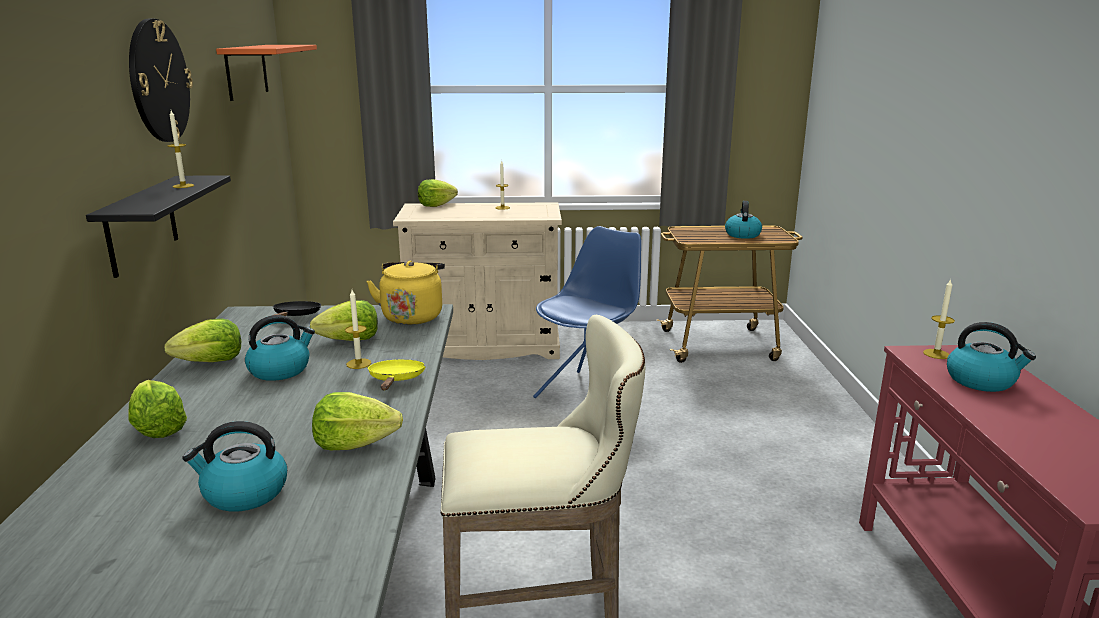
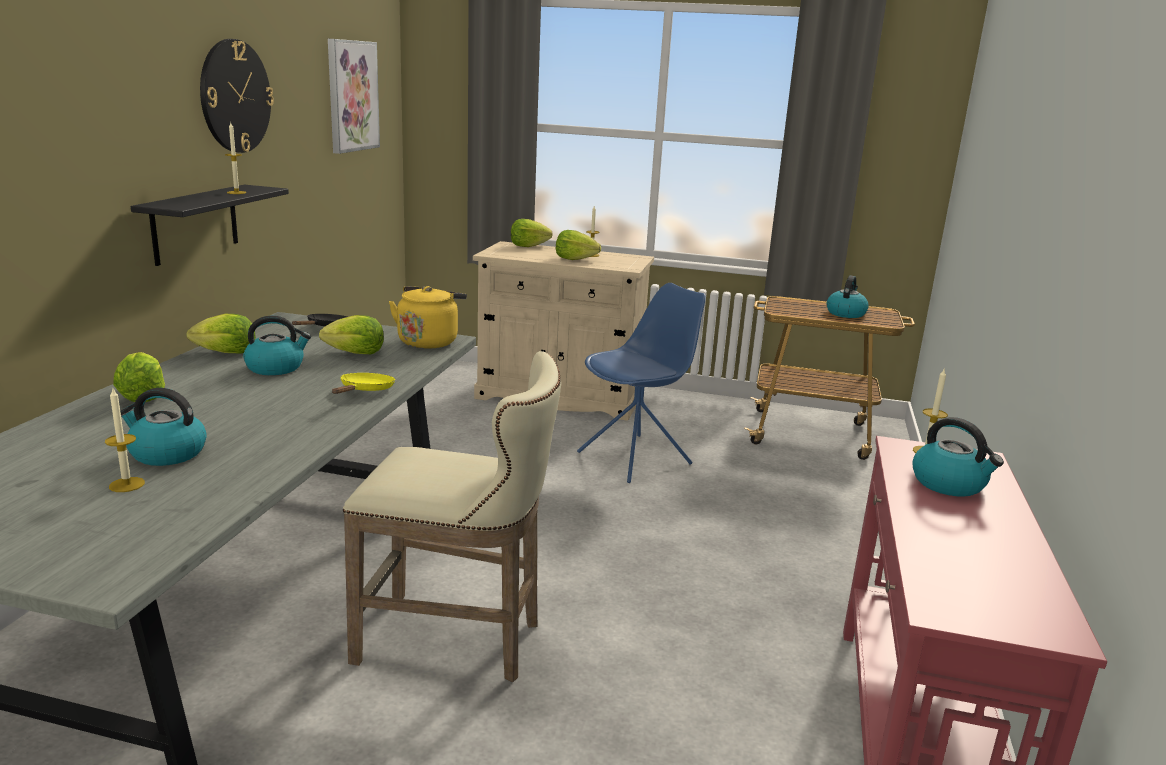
camera: 15 degrees right, 0 degrees up
(246, 71) = (352, 96): orange shelf -> picture
(354, 444) = (284, 433): lettuce -> lettuce (575, 259)
(358, 363) = (345, 373): candle -> candle (127, 484)

